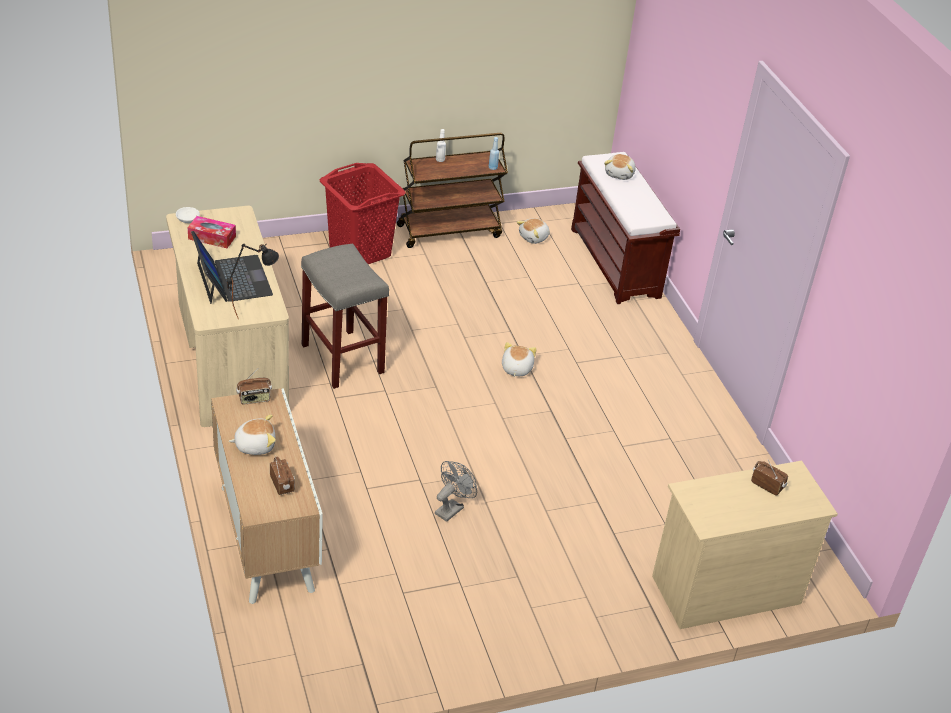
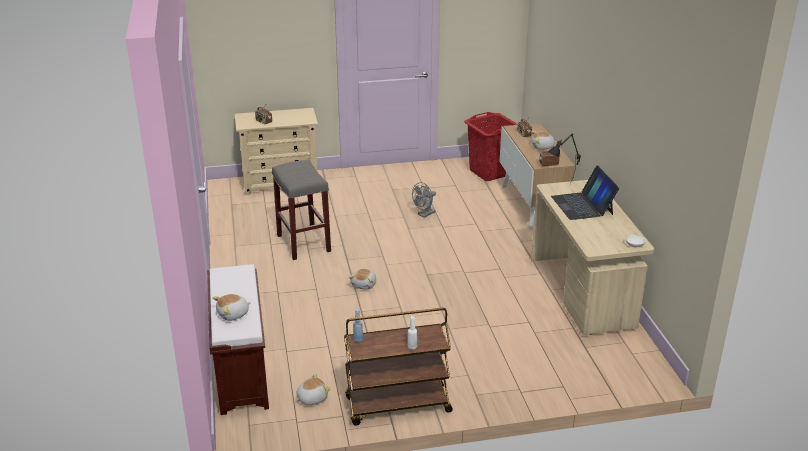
camera: 170 degrees left, 10 degrees down
(212, 237) = (609, 231): tissue box -> none
(343, 359) = (496, 292): grey stool -> grey stool (303, 243)
(360, 251) = (488, 383): red laundry basket -> red laundry basket (490, 172)
(620, 174) = (233, 314): plush toy -> plush toy turned 150 degrees counterclockwise

